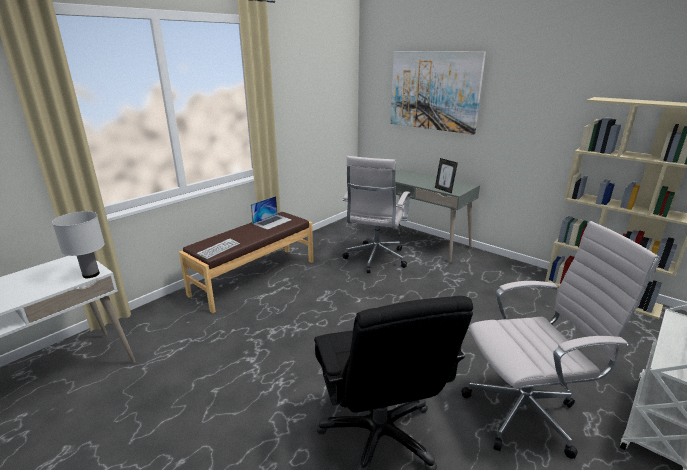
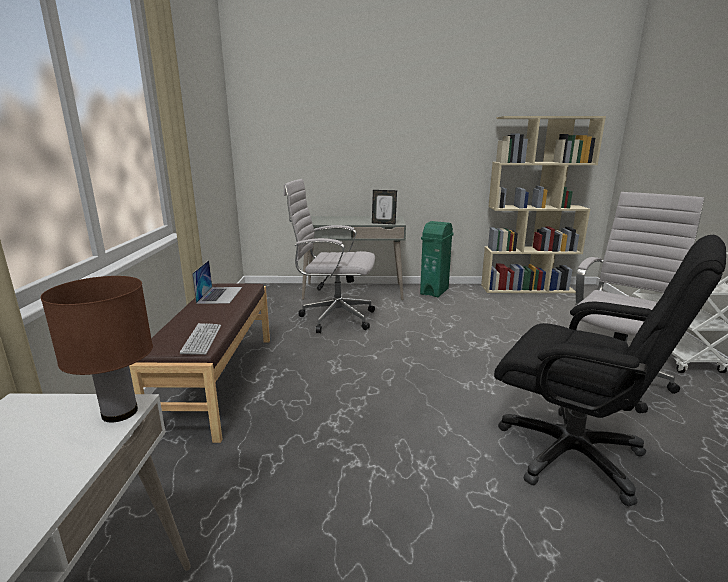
camera: 40 degrees left, 5 degrees down
(90, 274) = (120, 413): white table lamp -> brown table lamp
(375, 260) = (334, 318): white office chair -> white office chair turned 120 degrees clockwise
(434, 91) = (336, 122): picture -> none
(492, 264) = (434, 291): none -> green trash can

